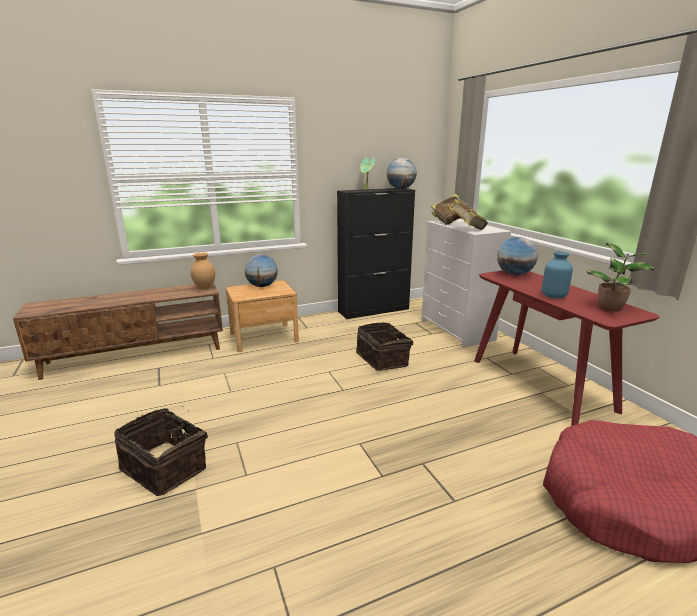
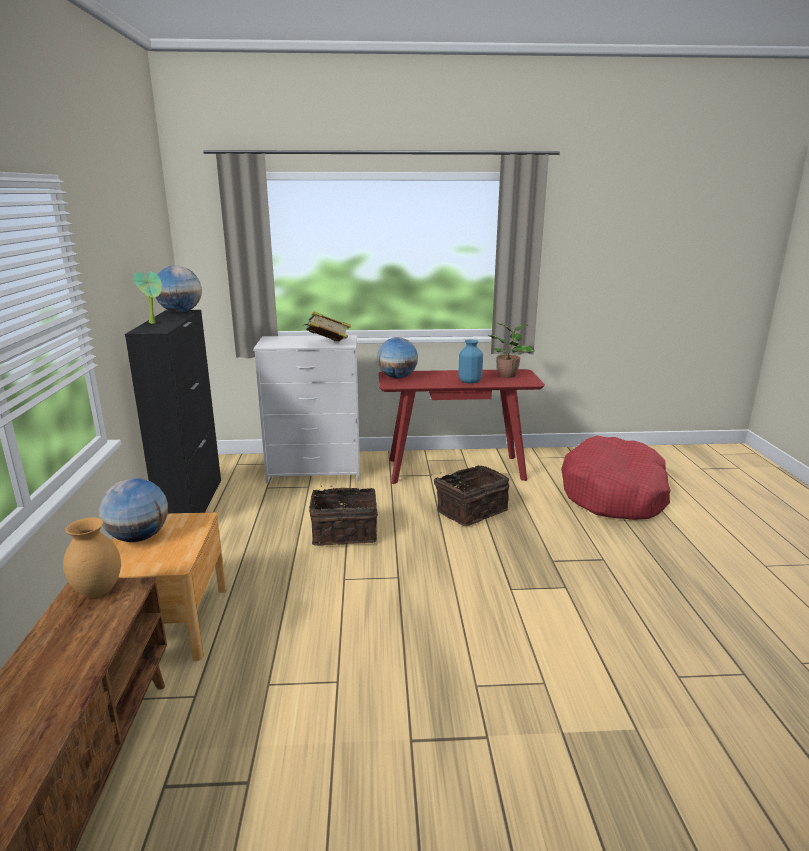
camera: 70 degrees left, 0 degrees up
(166, 467) = (510, 764): basket -> basket (470, 510)
(449, 222) = (280, 343): book -> none

